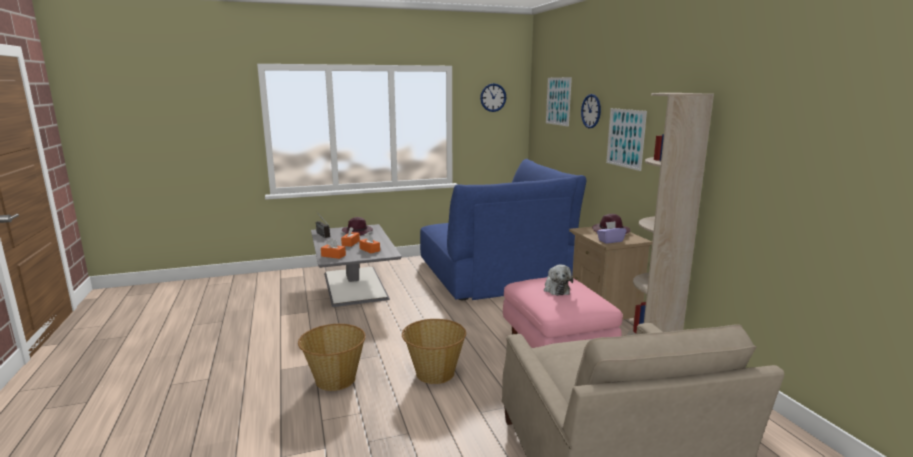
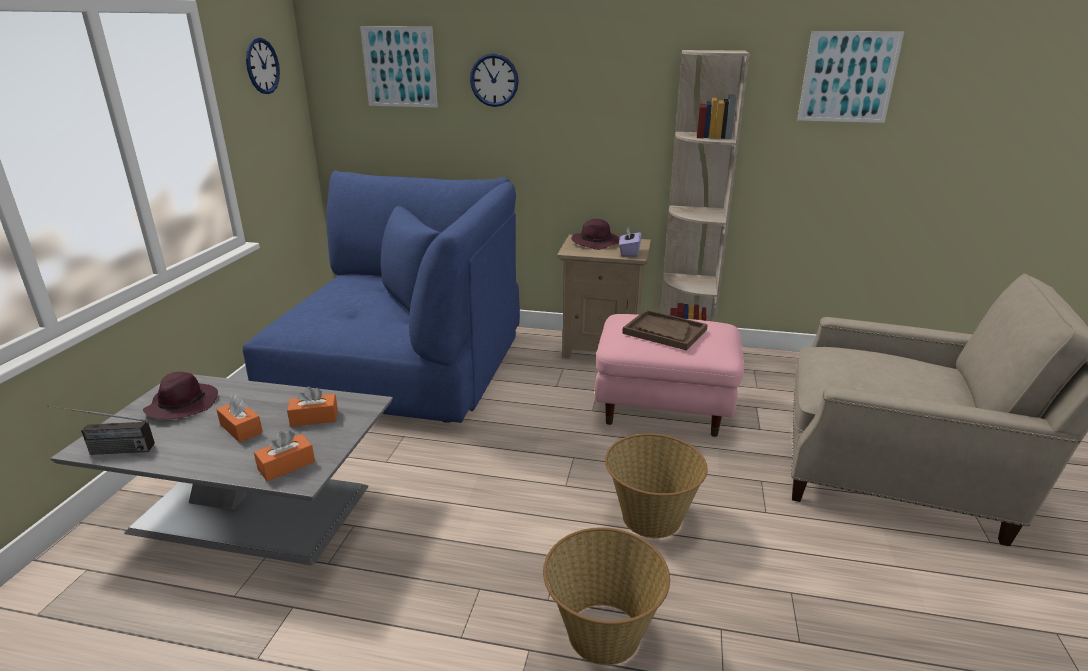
camera: 60 degrees left, 10 degrees up
(556, 289) = (664, 332): plush toy -> brown tray
(625, 138) = (581, 115): picture -> picture (848, 77)

